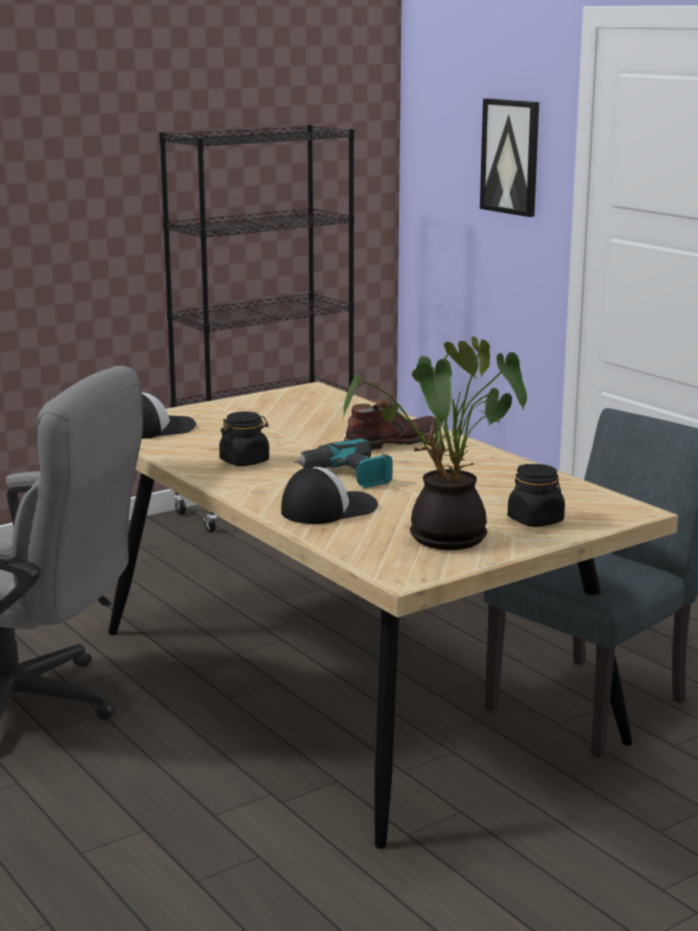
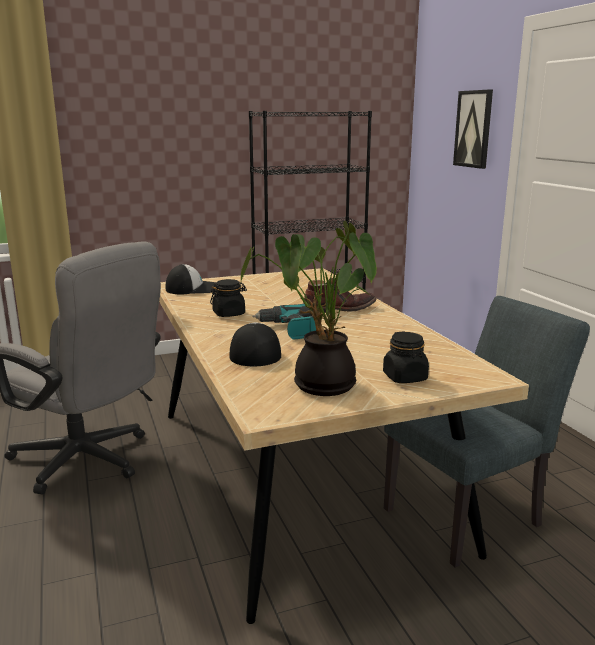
camera: 15 degrees right, 0 degrees up
(328, 509) = (254, 352): cap -> cap turned 75 degrees counterclockwise

